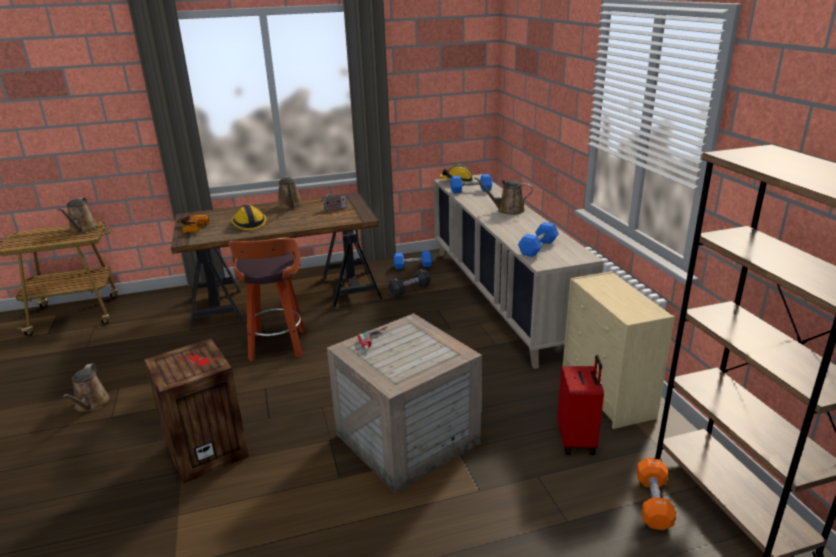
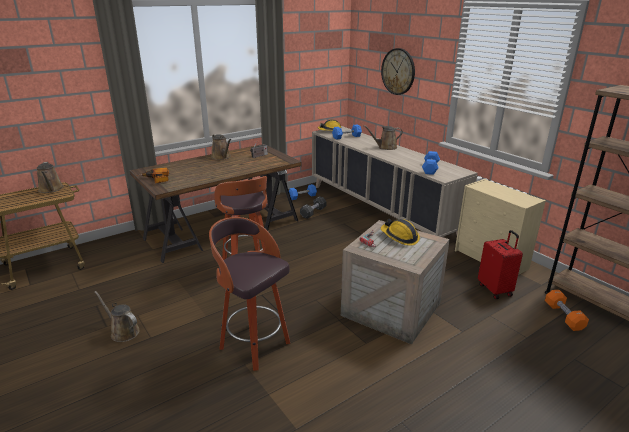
camera: 20 degrees left, 0 degrees up
(91, 404) = (123, 332): brown watering can -> brown watering can turned 150 degrees clockwise
(208, 449) = (253, 345): crate -> stool
(249, 223) = (202, 172): hard hat -> hard hat (399, 237)
(540, 103) = (398, 71): none -> wall clock

